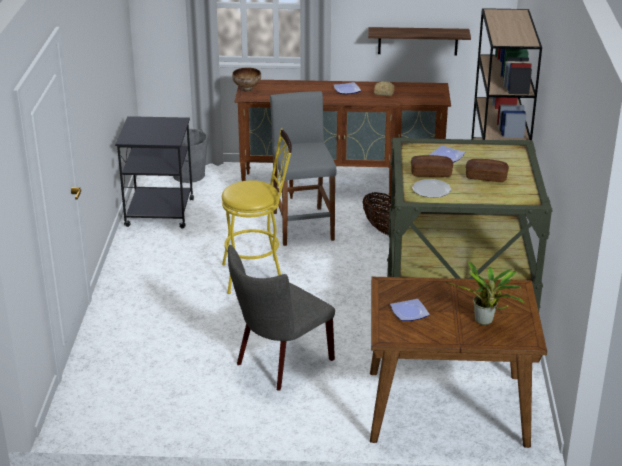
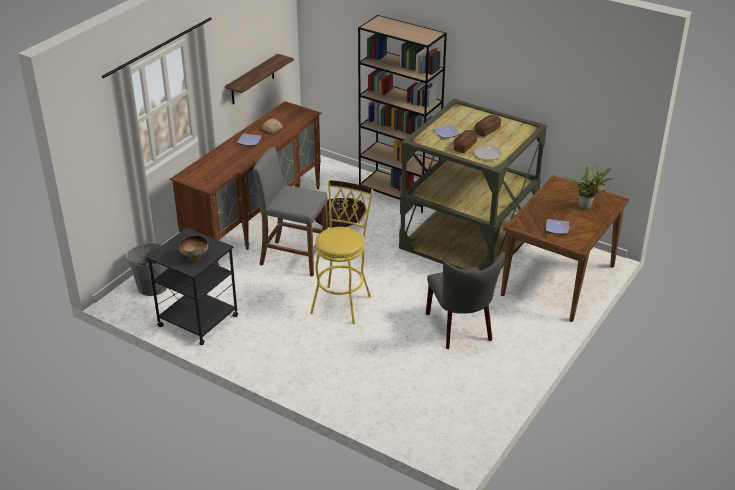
camera: 60 degrees left, 5 degrees up
(246, 89) = (193, 181): bowl -> bowl (194, 258)

